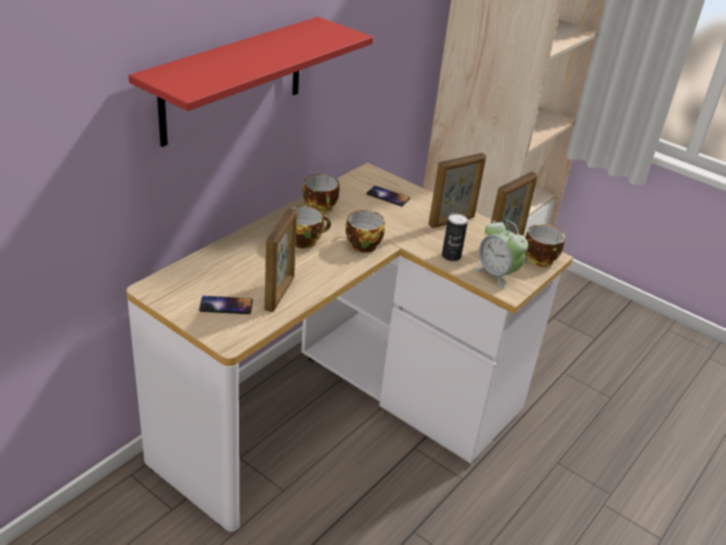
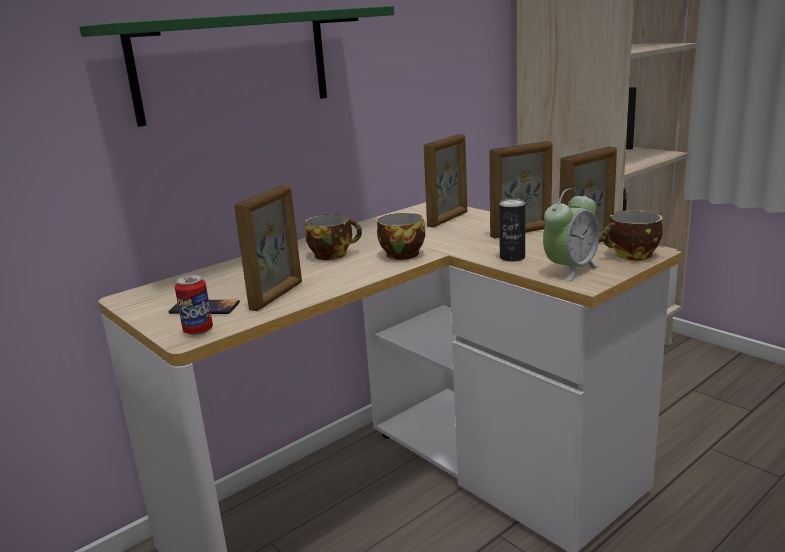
camera: 15 degrees right, 15 degrees down
(233, 81) = (233, 64): red shelf -> green shelf
(235, 333) = (198, 331): none -> can
(321, 208) = (365, 231): cup -> none
(388, 196) = (448, 219): phone -> picture frame
(496, 275) = (570, 270): alarm clock -> alarm clock turned 105 degrees counterclockwise

